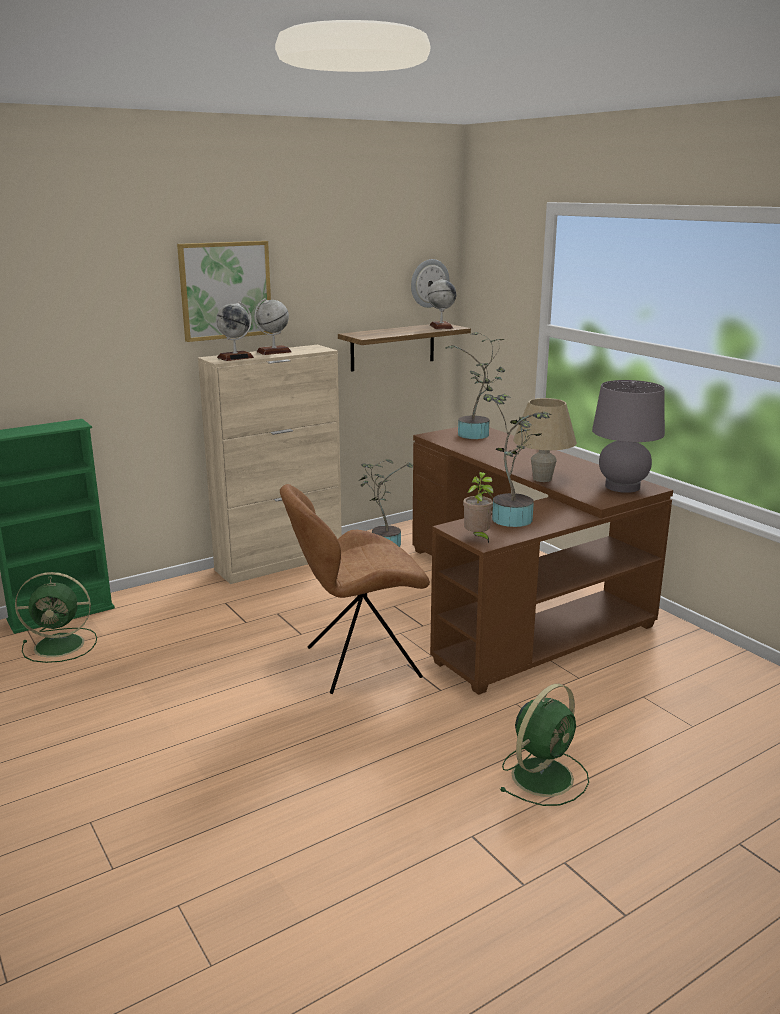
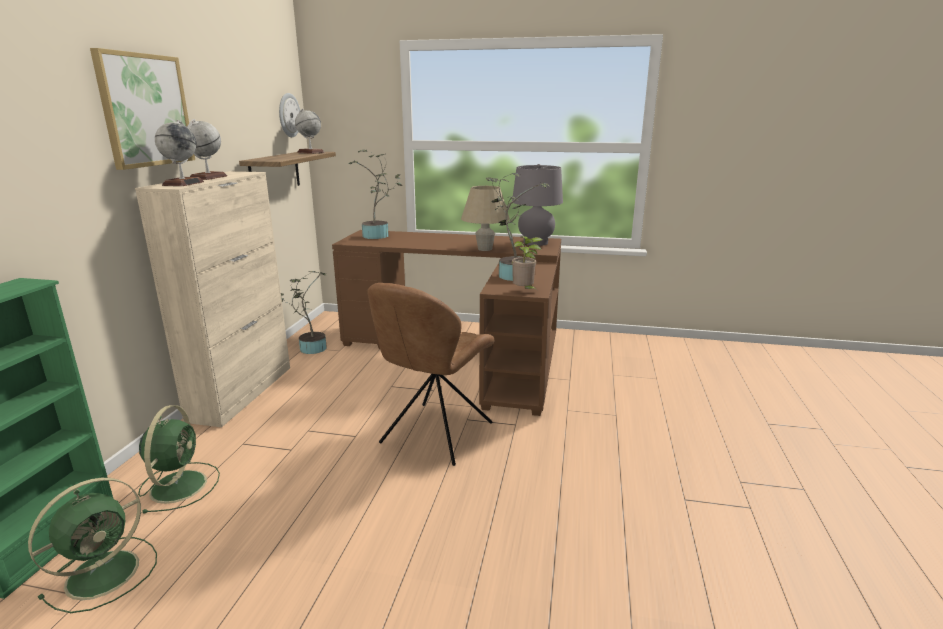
camera: 45 degrees left, 0 degrees up
(544, 775) = (650, 441): green fan -> green fan (179, 485)

